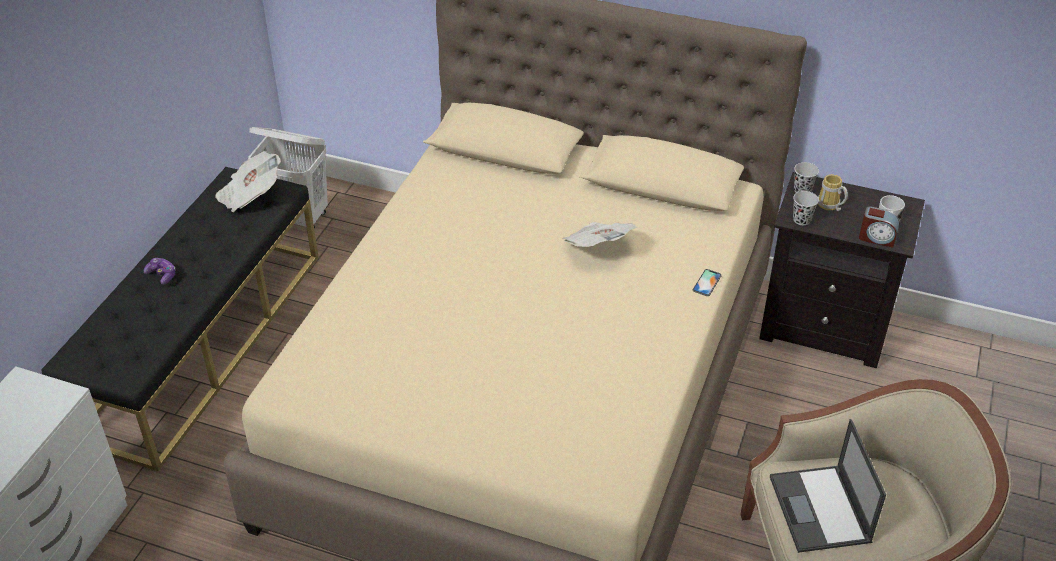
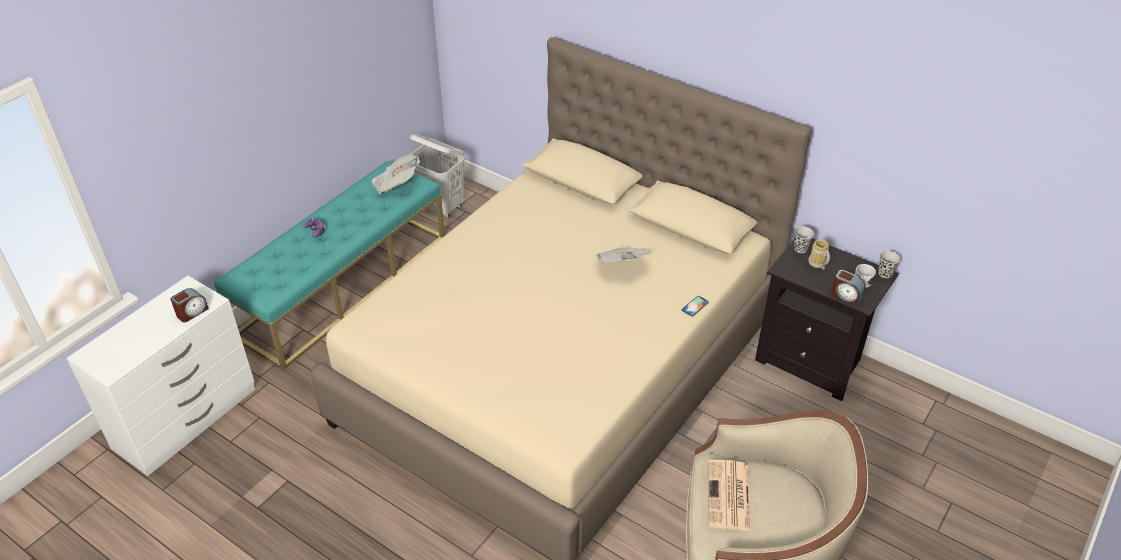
camera: 15 degrees right, 0 degrees up
(42, 416) = (192, 312): none -> alarm clock
(203, 342) = (344, 285): black bench -> turquoise bench
(801, 220) = (790, 271): black cup -> black cup (885, 273)
(820, 510) = (729, 496): laptop -> newspaper

